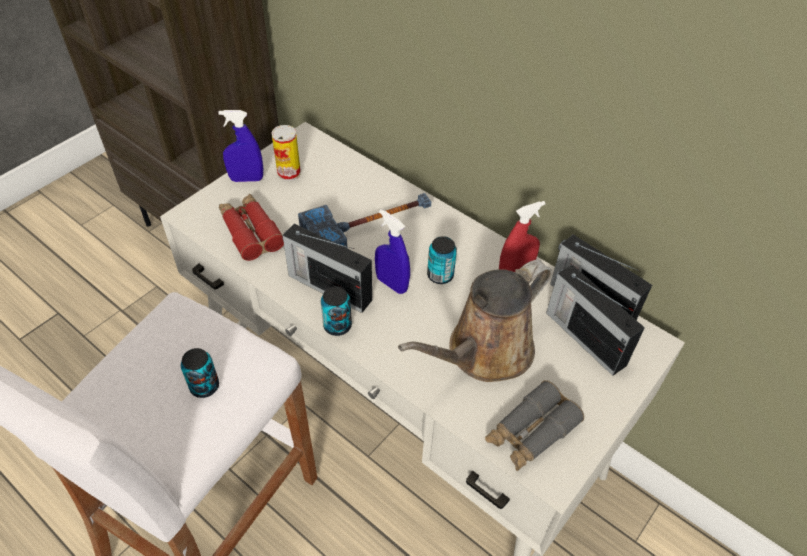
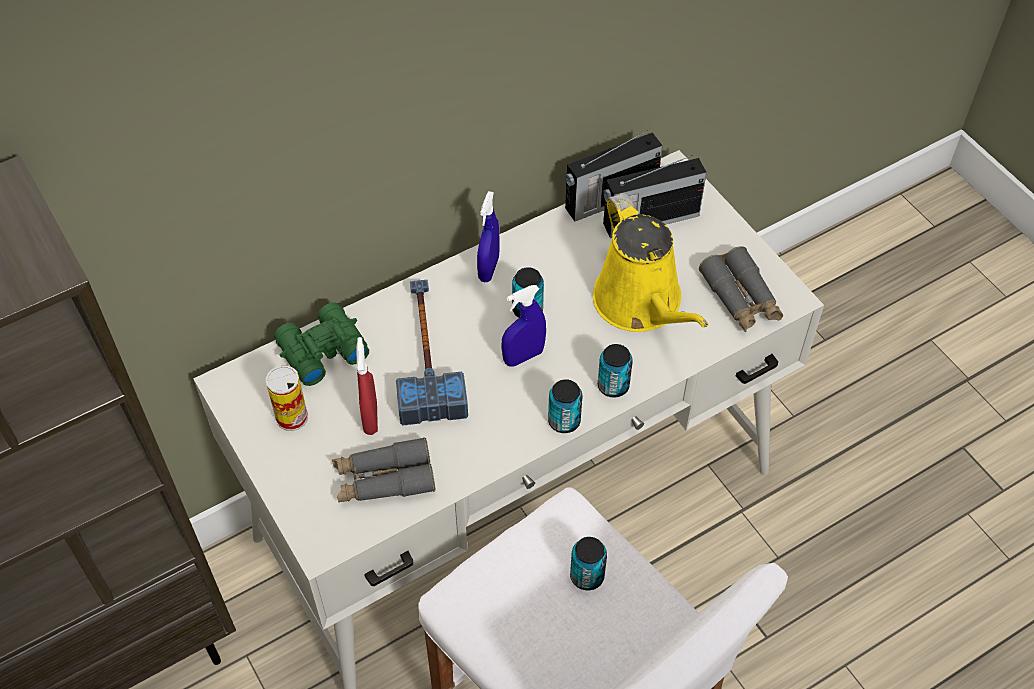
camera: 70 degrees left, 5 degrees up
(246, 179) = (282, 467): blue spray bottle -> blue spray bottle (488, 268)
(250, 232) = (384, 479): red binoculars -> grey binoculars
(328, 287) = (505, 417): radio -> none
(350, 171) = (320, 350): none -> green binoculars
(386, 351) = (613, 386): none -> can
(484, 352) = (641, 304): brown watering can -> yellow watering can
(515, 272) = (547, 244): red spray bottle -> red spray bottle (370, 418)

